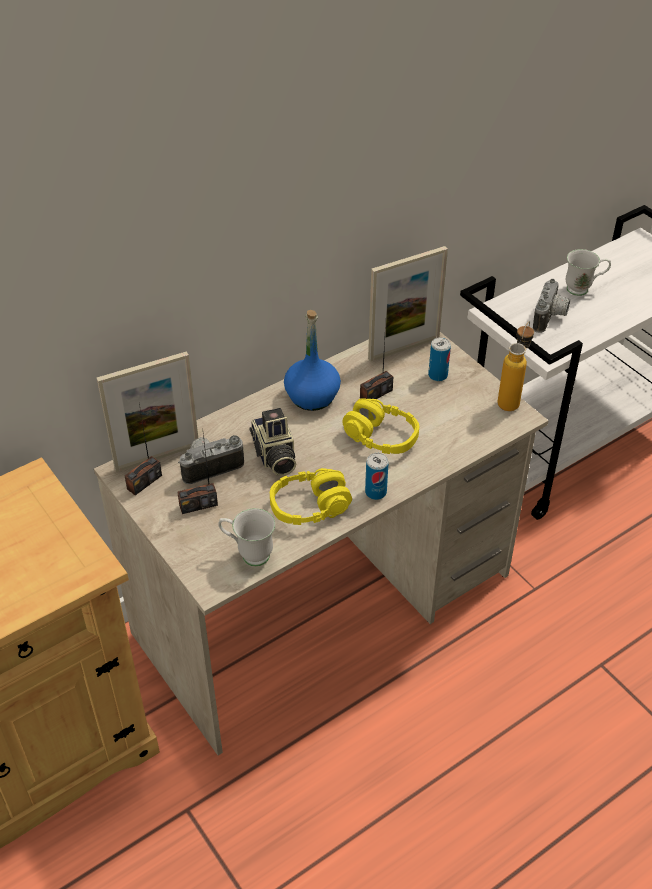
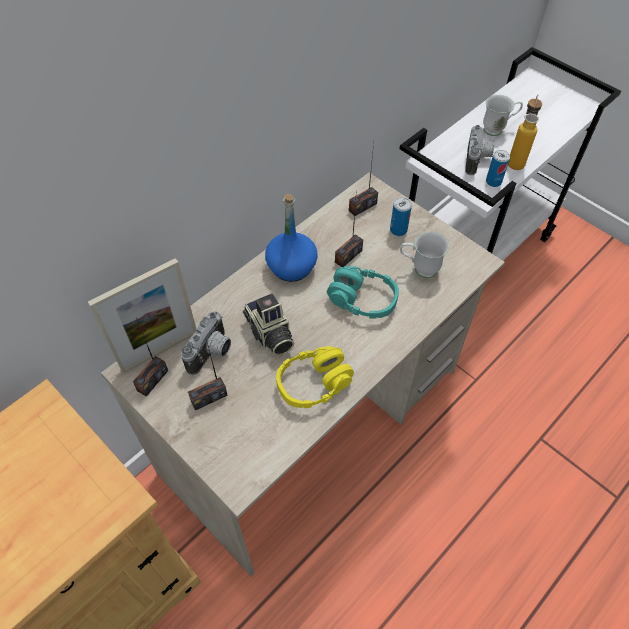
camera: 10 degrees left, 10 degrees up
(210, 466) = (212, 353): camera -> camera turned 150 degrees clockwise
(248, 554) = (267, 445): white mug -> white mug (419, 269)
(375, 492) = (371, 358): can -> can (493, 181)
(380, 436) = (362, 299): yellow headphones -> turquoise headphones
(404, 348) = (362, 207): picture frame -> radio
(511, 399) = (468, 245): bottle -> bottle (516, 160)

